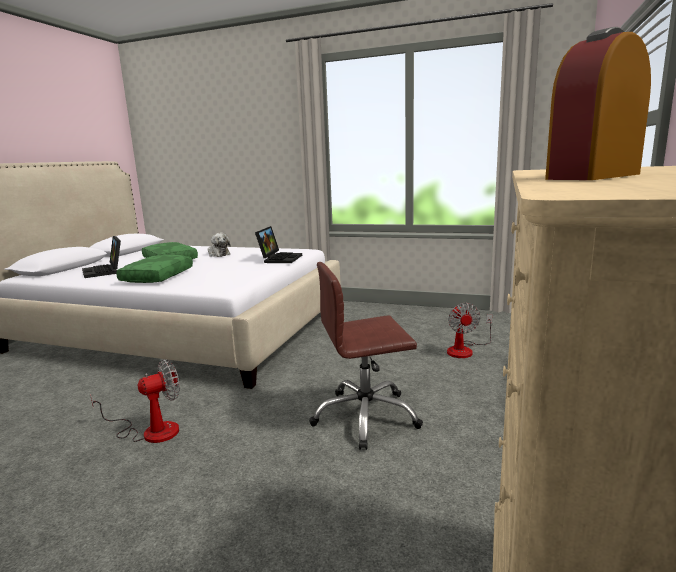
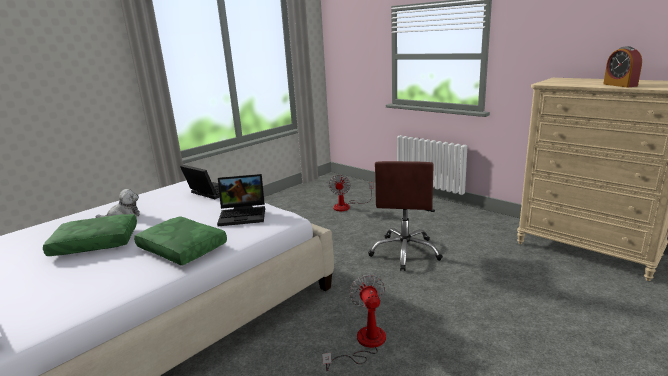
camera: 65 degrees left, 5 degrees up
(105, 271) = (75, 286): laptop -> laptop (244, 215)
(465, 350) = (347, 206): fan -> fan turned 75 degrees clockwise

